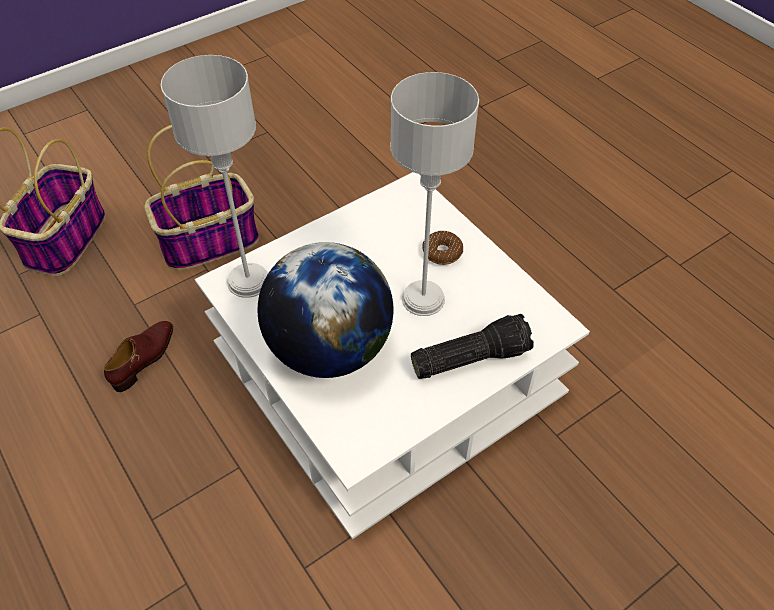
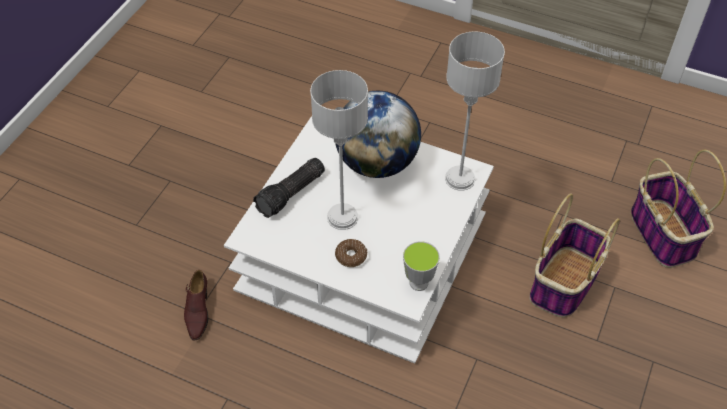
camera: 150 degrees right, 0 degrees up
(144, 359) = (517, 187): brown shoe -> brown shoe (197, 311)
(389, 199) = (418, 282): none -> cup

